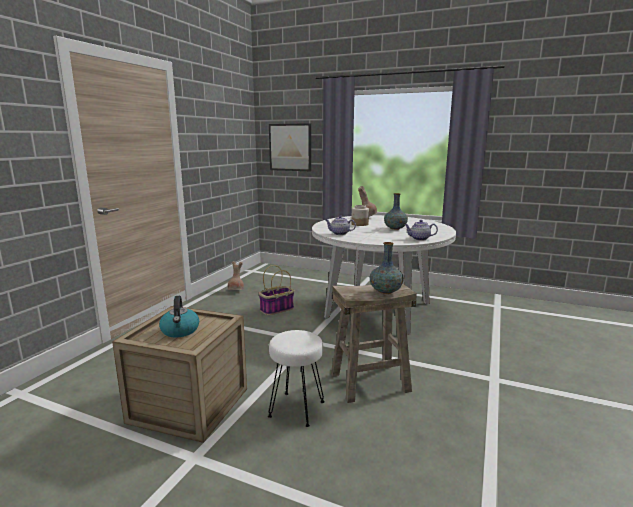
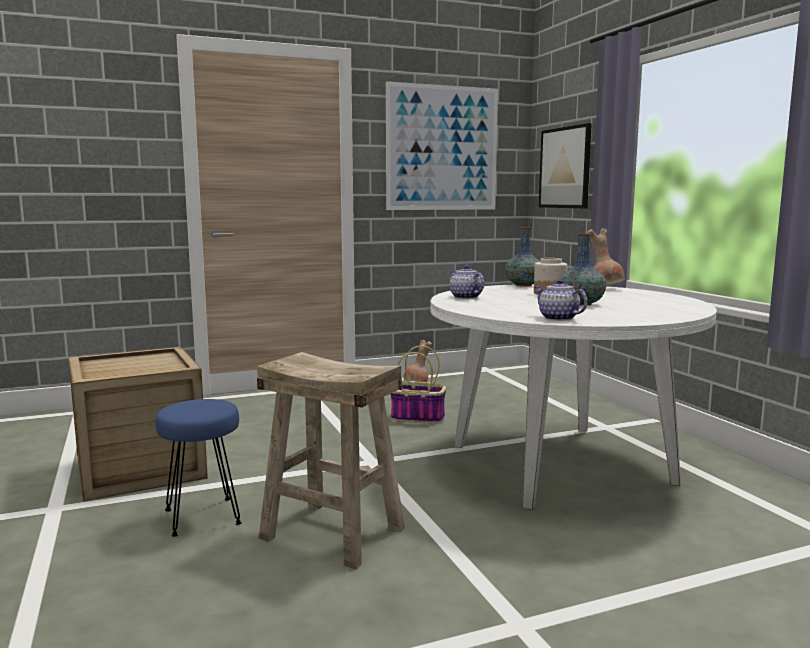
camera: 45 degrees right, 5 degrees down
(180, 331) = (128, 366): kettle -> none
(220, 134) = (442, 148): none -> picture
(297, 408) = (204, 517): white stool -> blue stool
(385, 291) = (336, 372): vase -> vase (523, 285)

